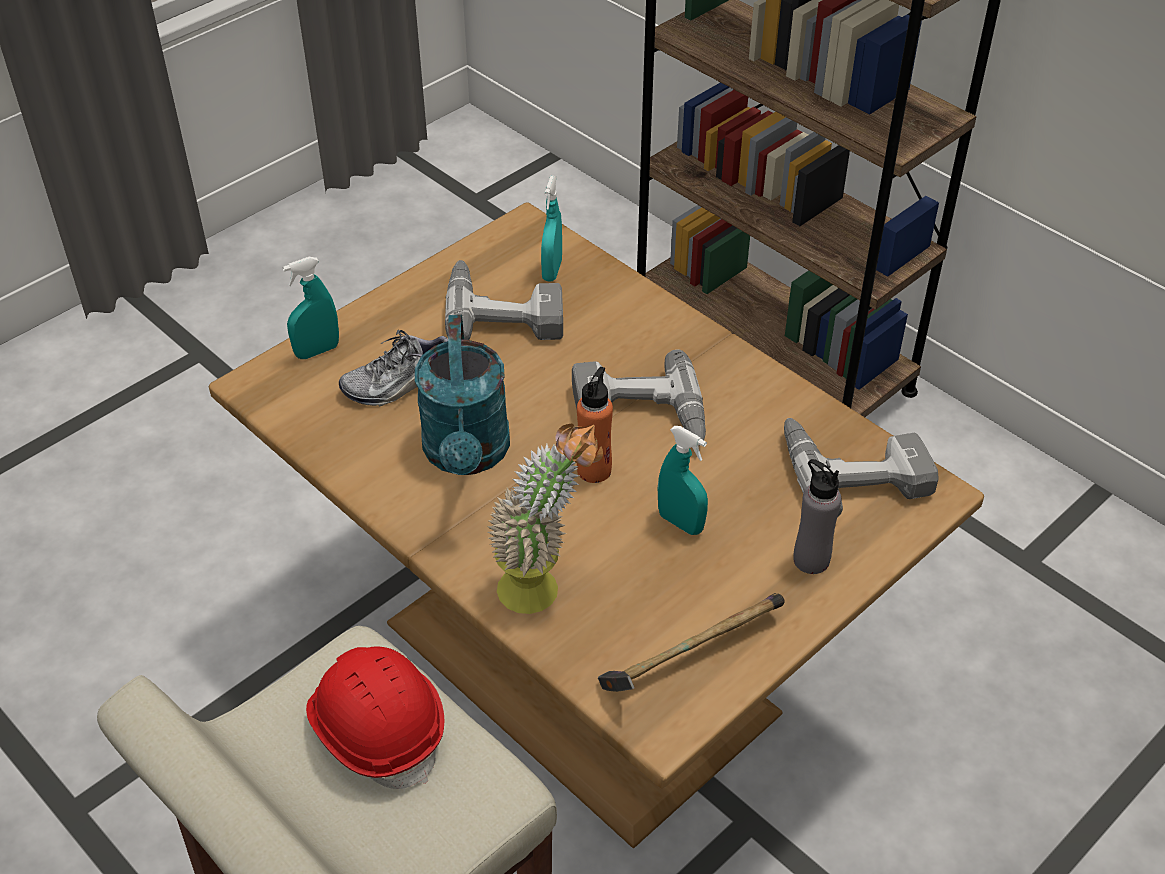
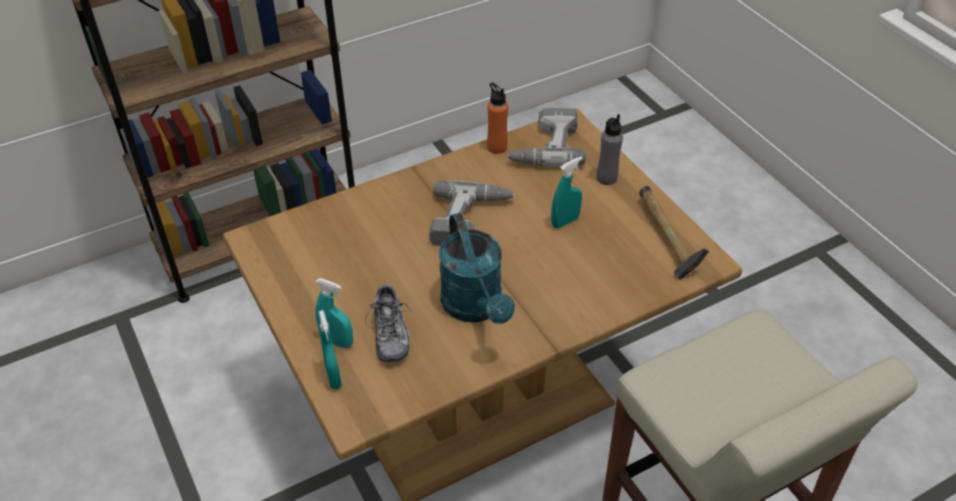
camera: 75 degrees left, 0 degrees up
(377, 729) = (709, 376): red hard hat -> none
(467, 455) = (476, 308): turquoise watering can -> turquoise watering can turned 60 degrees clockwise
(504, 310) = (339, 265): power drill -> none
(544, 587) = (600, 290): potted plant -> none
(552, 270) = (309, 233): turquoise spray bottle -> turquoise spray bottle (337, 341)
(594, 470) = (510, 250): orange bottle -> orange bottle (497, 147)

